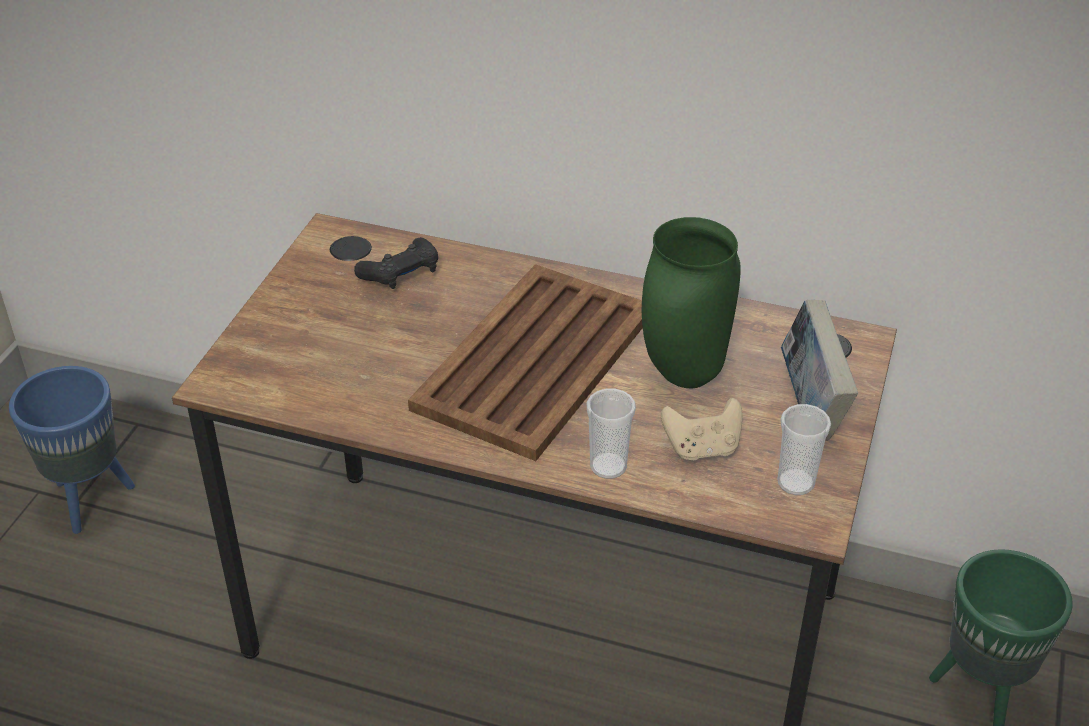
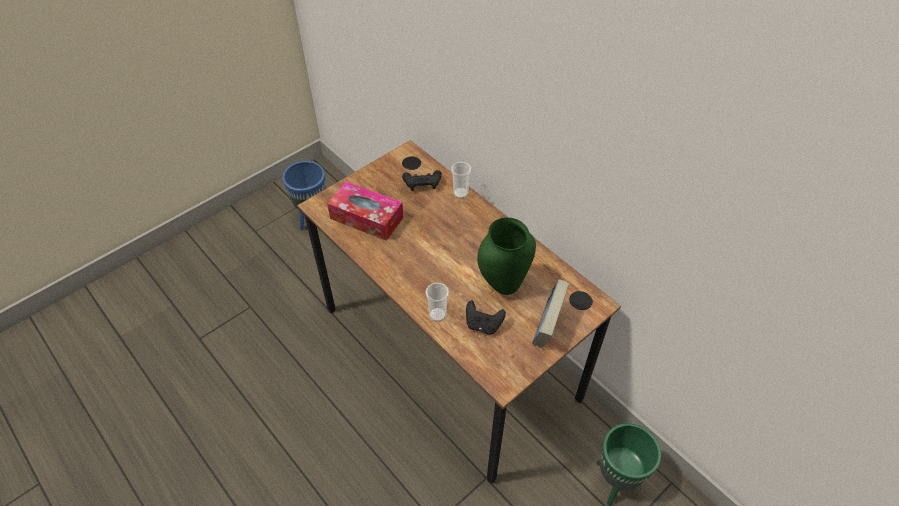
camera: 30 degrees right, 10 degrees up
(338, 365) = (366, 218): none -> tissue box
(533, 362) = (444, 250): brown tray -> none
(702, 448) = (483, 325): beige game controller -> black game controller
(795, 482) = (510, 361): cup -> cup (460, 193)

